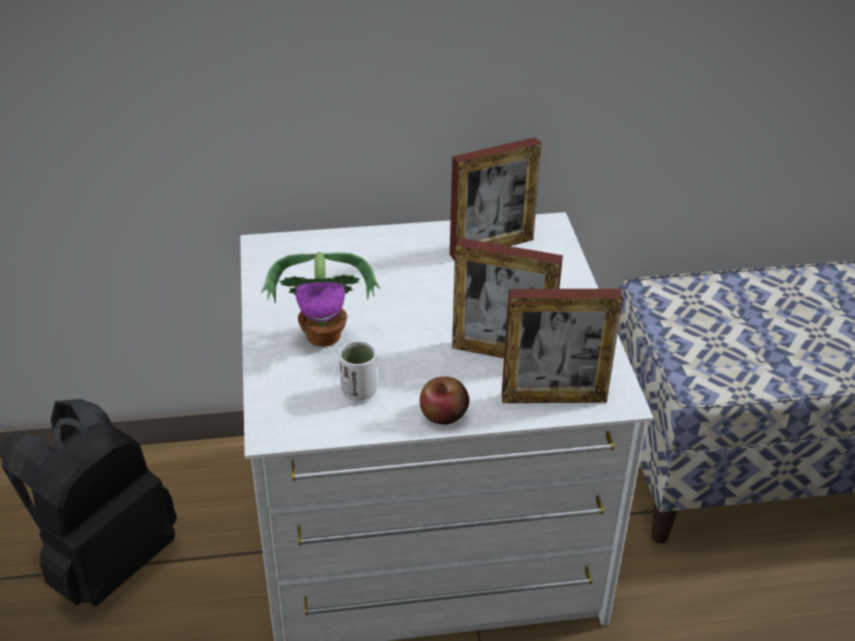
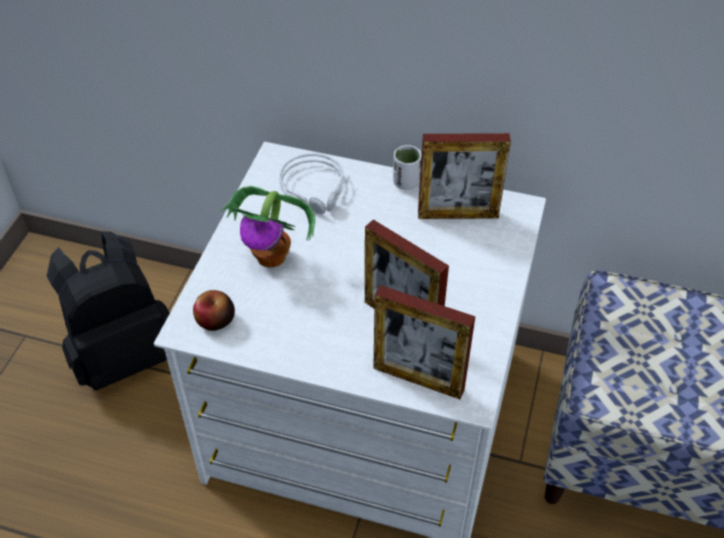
camera: 25 degrees right, 10 degrees up
(329, 263) = (316, 189): none -> grey headphones
(359, 392) = (268, 317): white cup -> white cup (406, 183)
(444, 414) = (320, 362): apple -> apple (215, 320)

